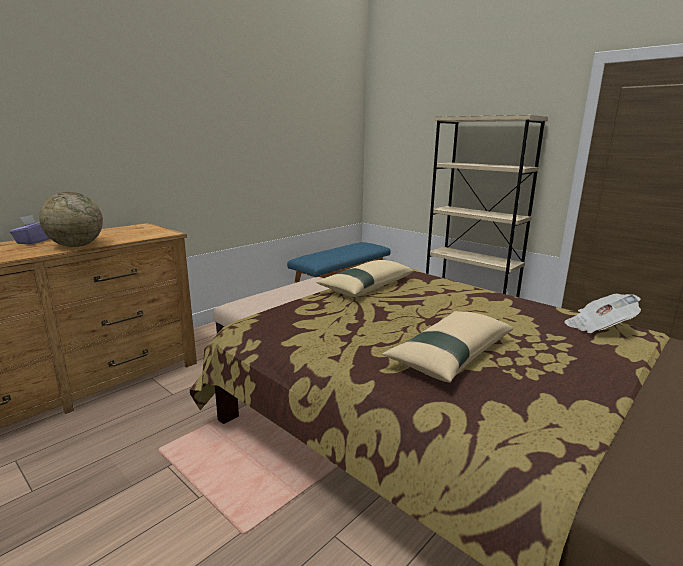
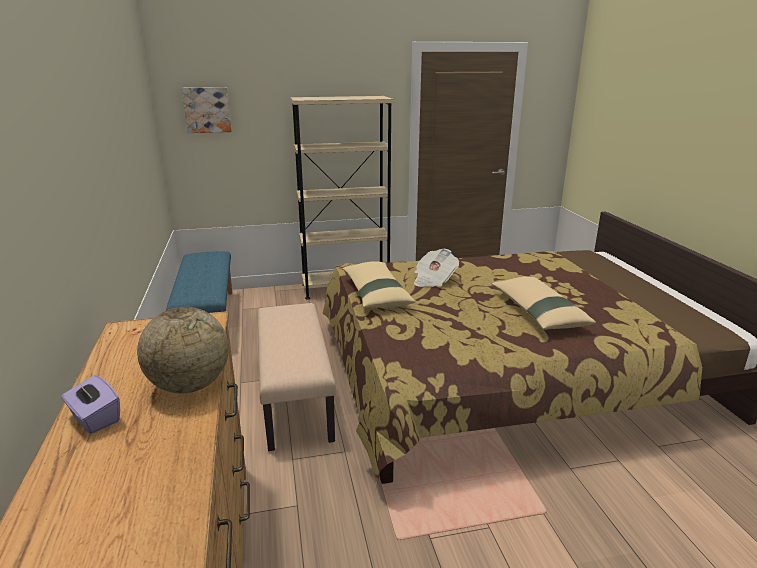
camera: 55 degrees left, 5 degrees up
(395, 128) = (207, 110): none -> picture
(598, 328) = (534, 260): newspaper -> newspaper (433, 280)

